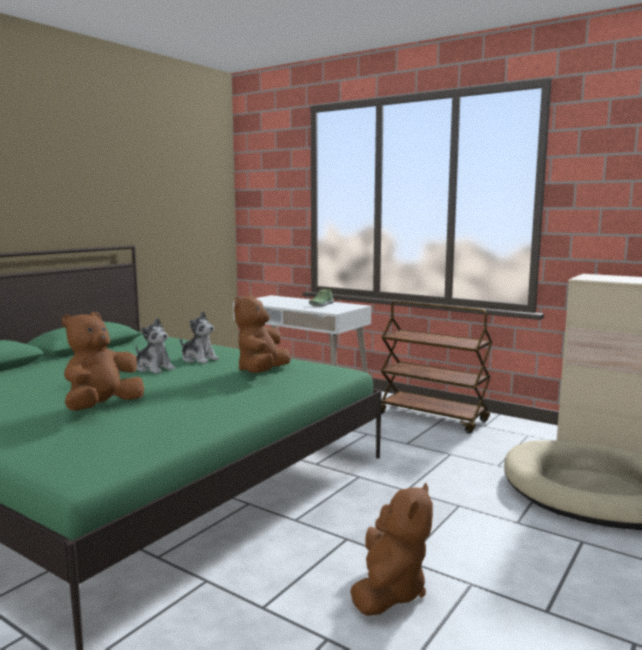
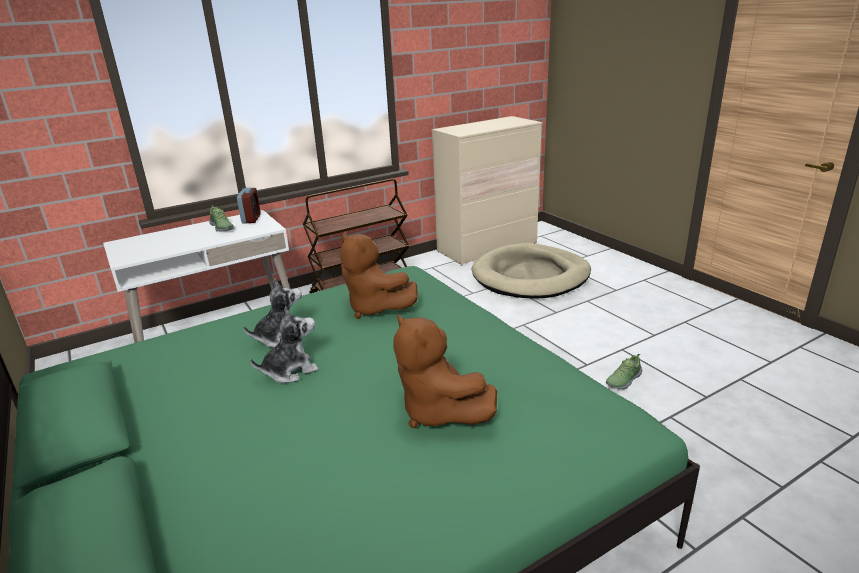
camera: 65 degrees left, 15 degrees up
(347, 306) = (251, 219): none -> alarm clock
(389, 591) = (623, 380): brown plush toy -> shoe

